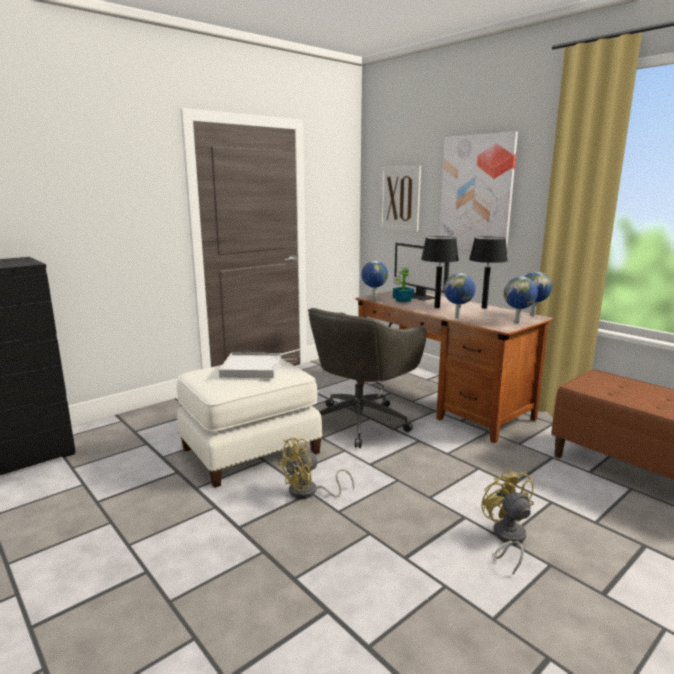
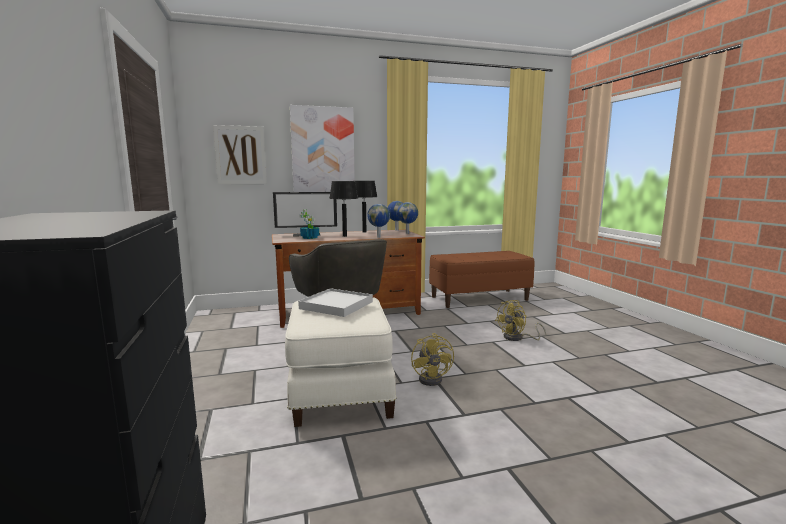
camera: 65 degrees left, 5 degrees down
(373, 299) = (291, 241): globe -> none
(507, 539) = (517, 338): yellow fan -> yellow fan turned 45 degrees counterclockwise

